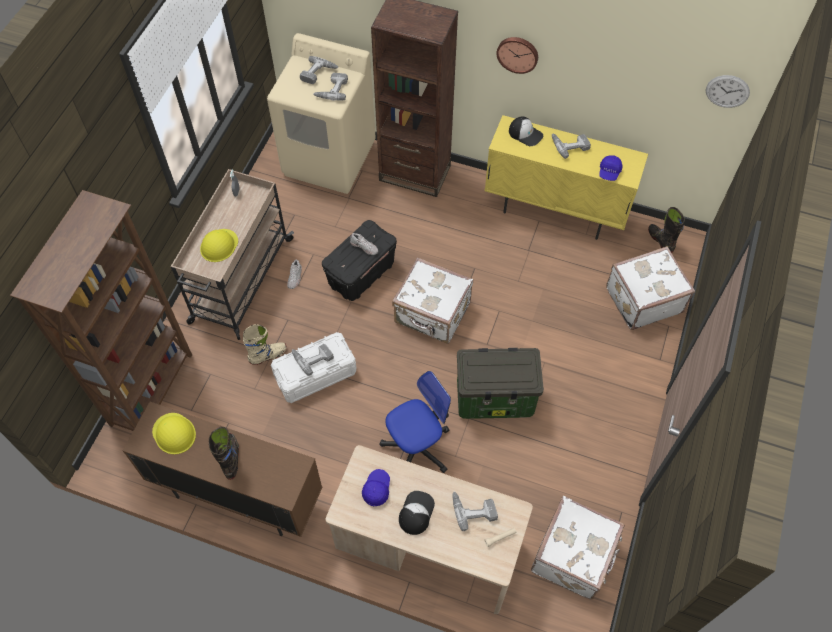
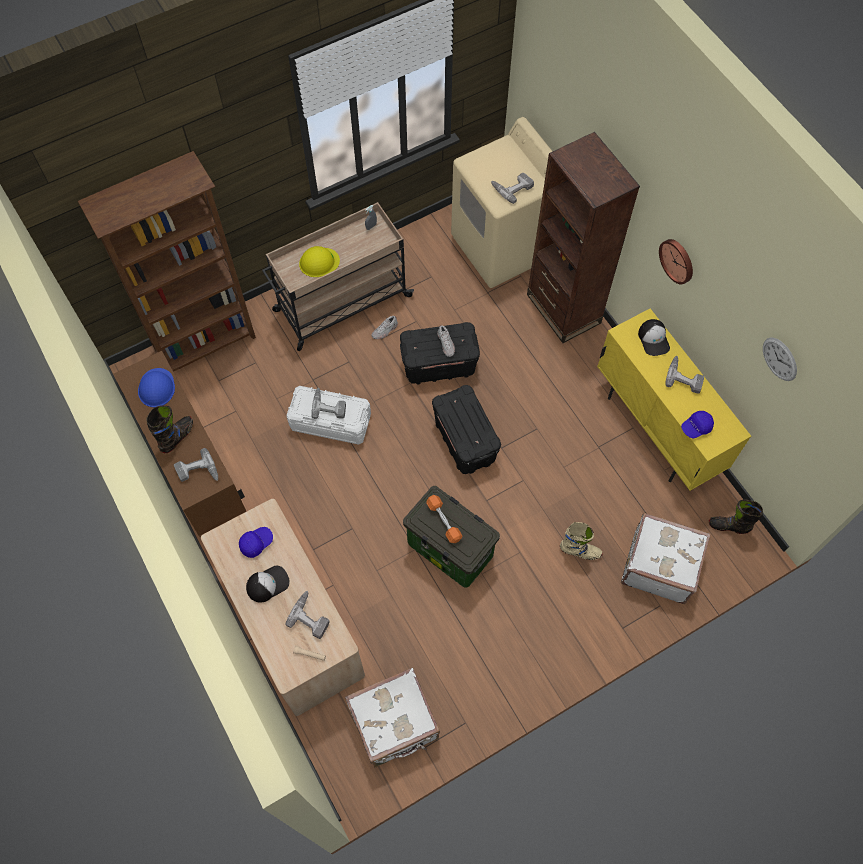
camera: 40 degrees right, 5 degrees up
(174, 433) = (156, 388): yellow hard hat -> blue hard hat
(268, 355) = (309, 380): beige boot -> beige boot (580, 551)
(319, 74) = (514, 166): power drill -> power drill (198, 472)
(417, 447) = (354, 539): office chair -> none
(432, 314) = (465, 441): white suitcase -> black storage box
(490, 369) = (444, 521): none -> orange dumbbell
(660, 240) = (729, 526): black boot -> black boot turned 90 degrees counterclockwise
(727, 91) = (832, 428): wall clock -> wall clock (779, 359)

